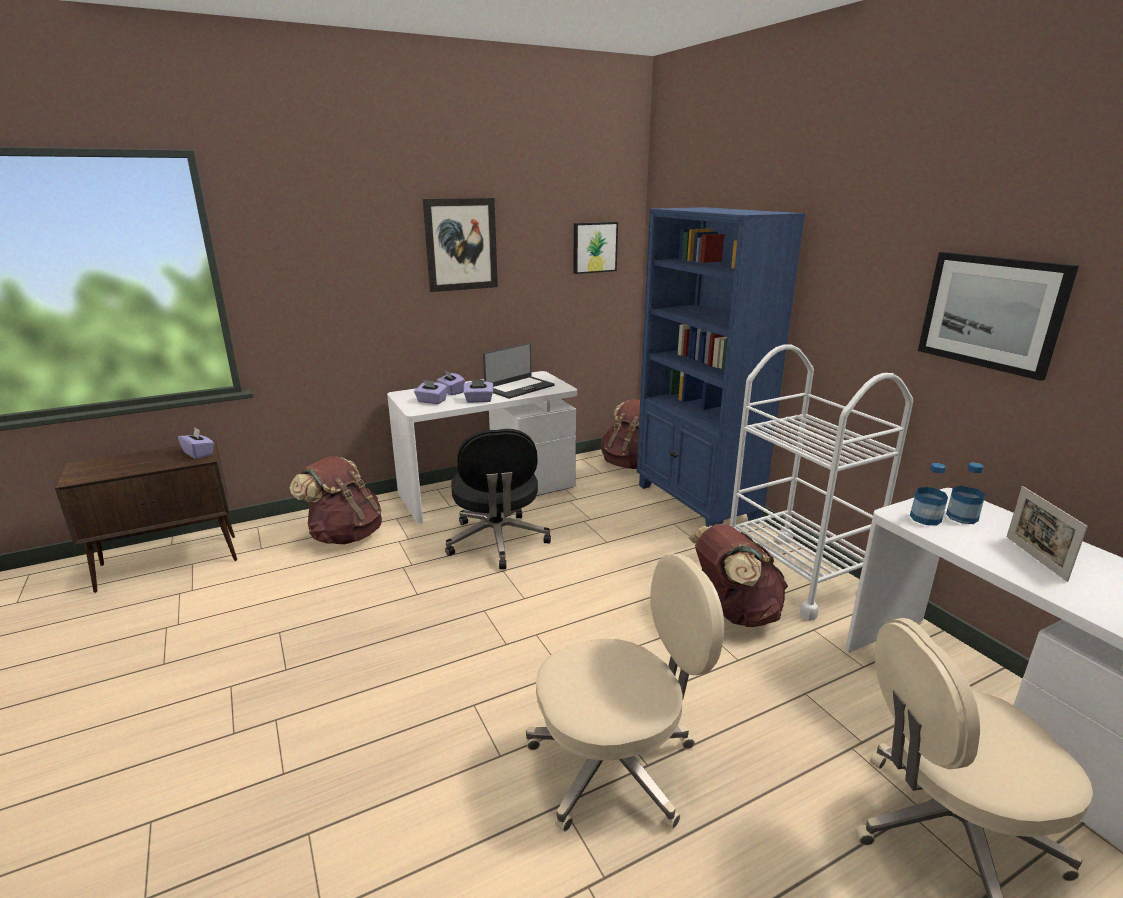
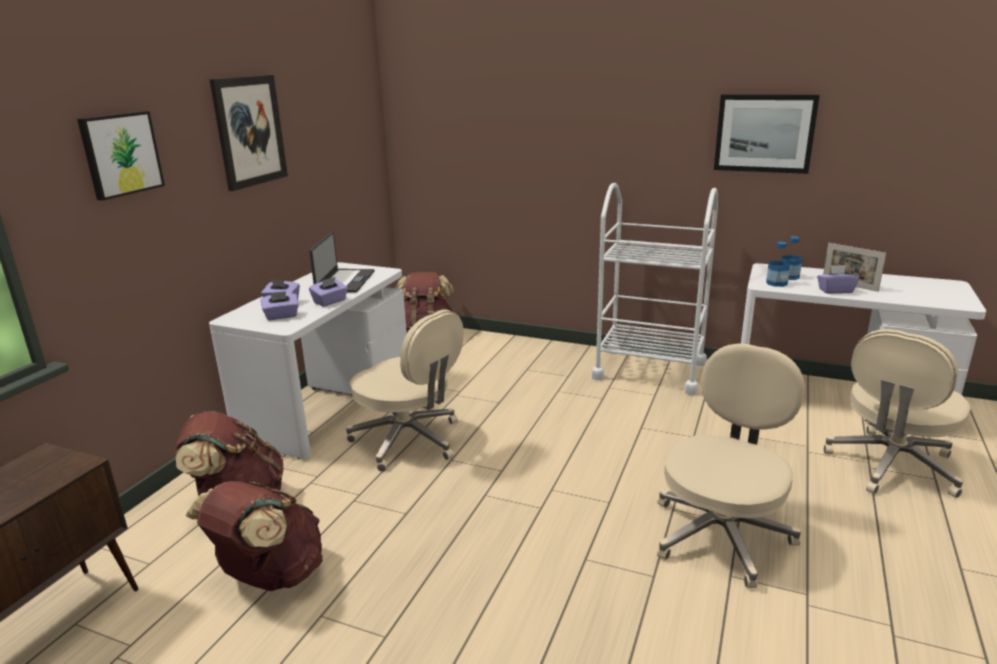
camera: 40 degrees left, 0 degrees up
(199, 454) = (59, 462): purple tissue box -> purple tissue box (835, 291)
(497, 541) = (409, 441): black office chair -> beige office chair
(594, 247) = (352, 123): picture -> picture (120, 154)
(696, 504) = (521, 349): blue bookcase -> none
(733, 613) = (650, 410): brown backpack -> brown backpack (269, 576)

